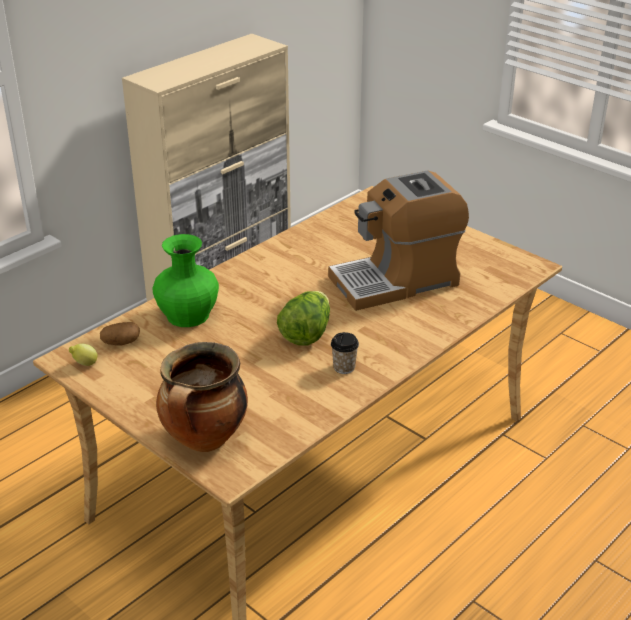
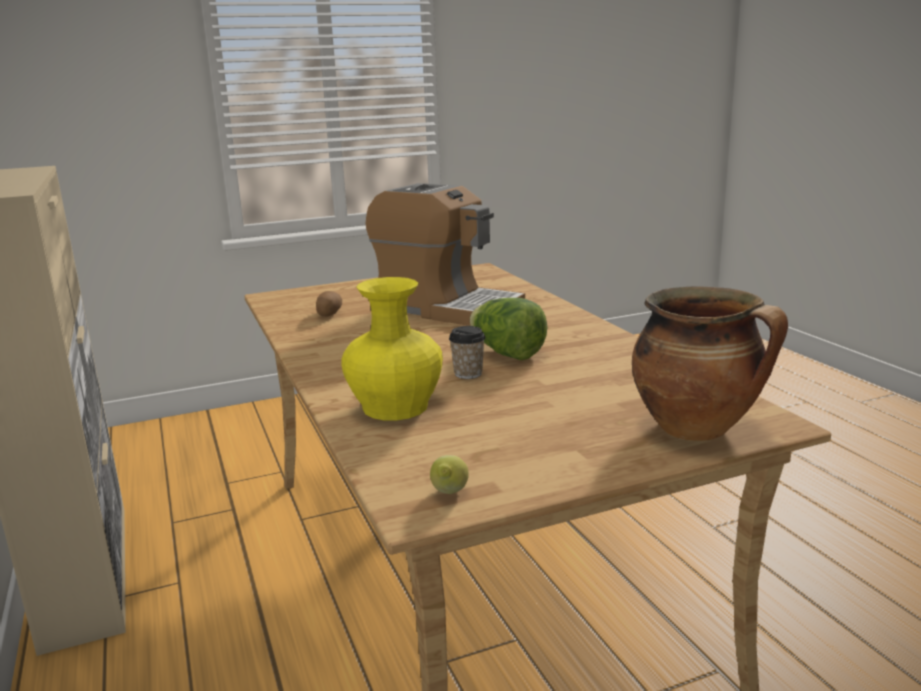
camera: 65 degrees left, 15 degrees down
(121, 342) = (417, 459): potato -> potato (328, 315)
(187, 315) = (396, 407): green vase -> yellow vase
(344, 367) = (587, 346): cup -> cup (468, 374)
(396, 280) = (446, 308): coffee machine -> coffee machine turned 60 degrees counterclockwise

